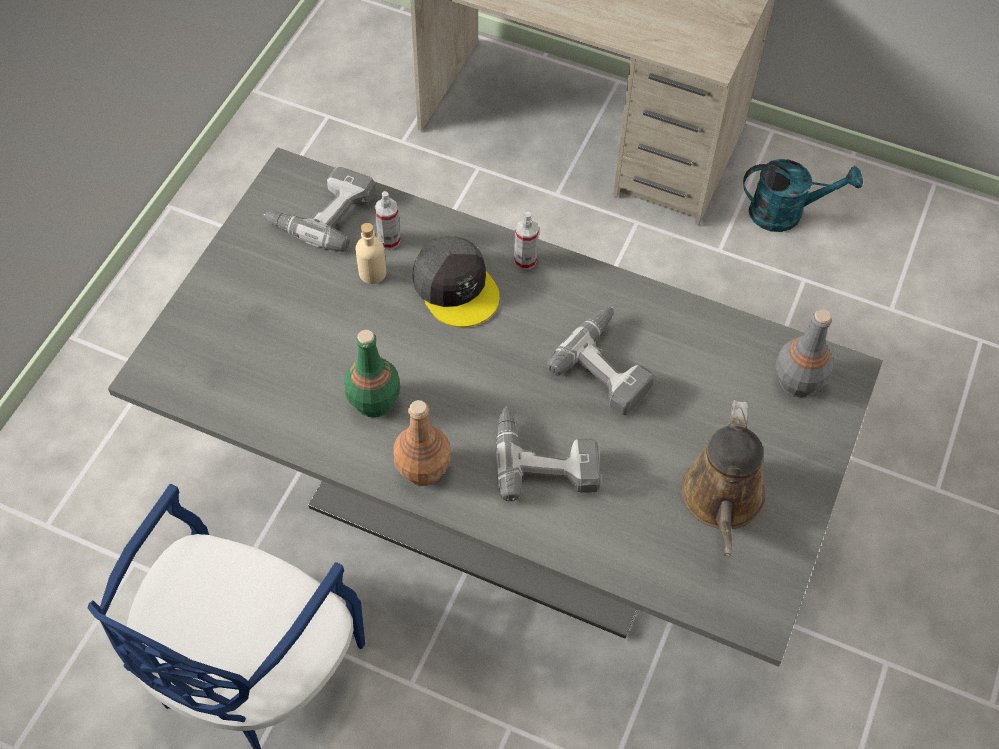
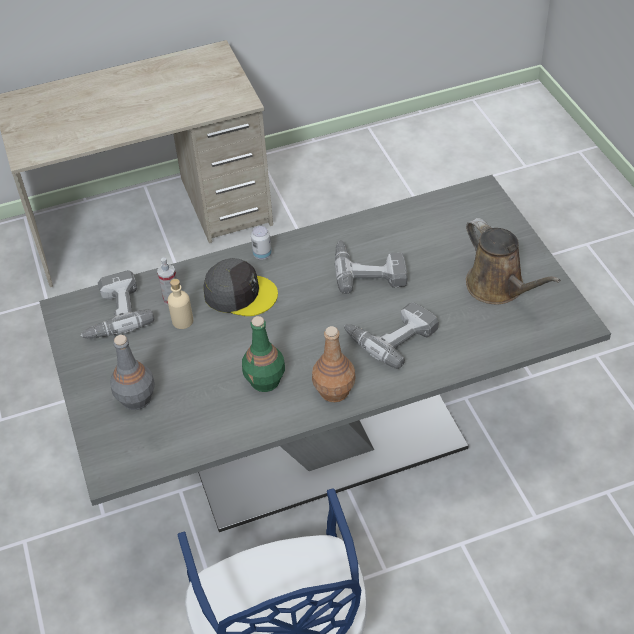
camera: 40 degrees left, 10 degrees down
(525, 260) = (262, 254): spray bottle -> can
(786, 213) = (311, 189): turquoise watering can -> none
(797, 381) = (466, 210): grey bottle -> grey bottle (136, 398)

